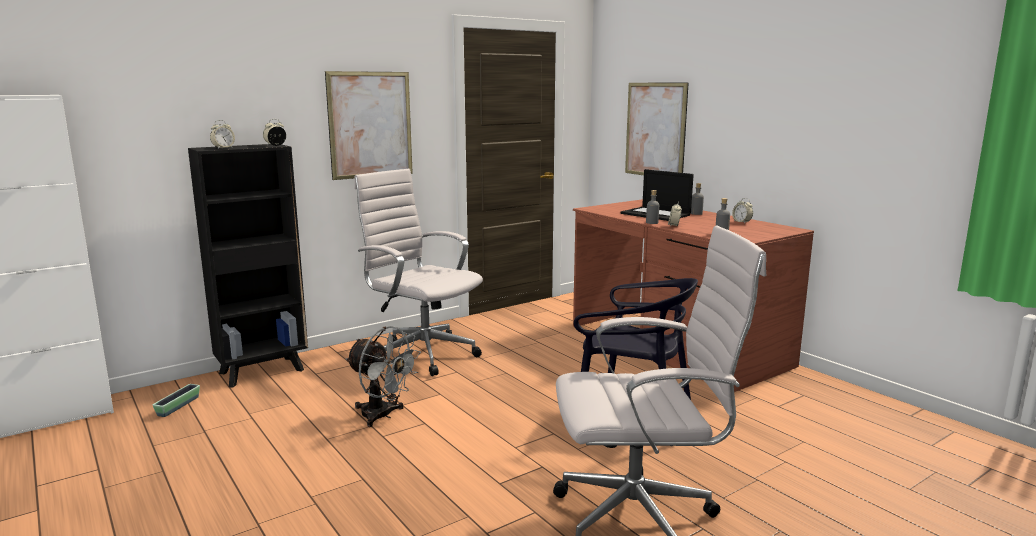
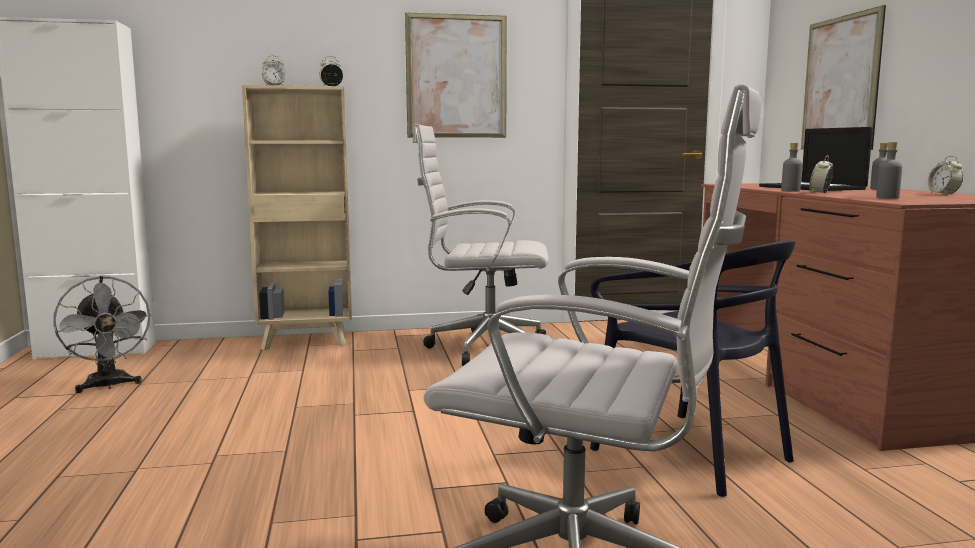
camera: 25 degrees right, 5 degrees down
(178, 406) = (200, 357): planter -> none
(263, 371) = (307, 341): black bookcase -> beige bookcase
(383, 416) = (376, 396): grey fan -> grey fan (108, 386)
(422, 353) = (482, 348): white office chair -> white office chair turned 60 degrees counterclockwise

